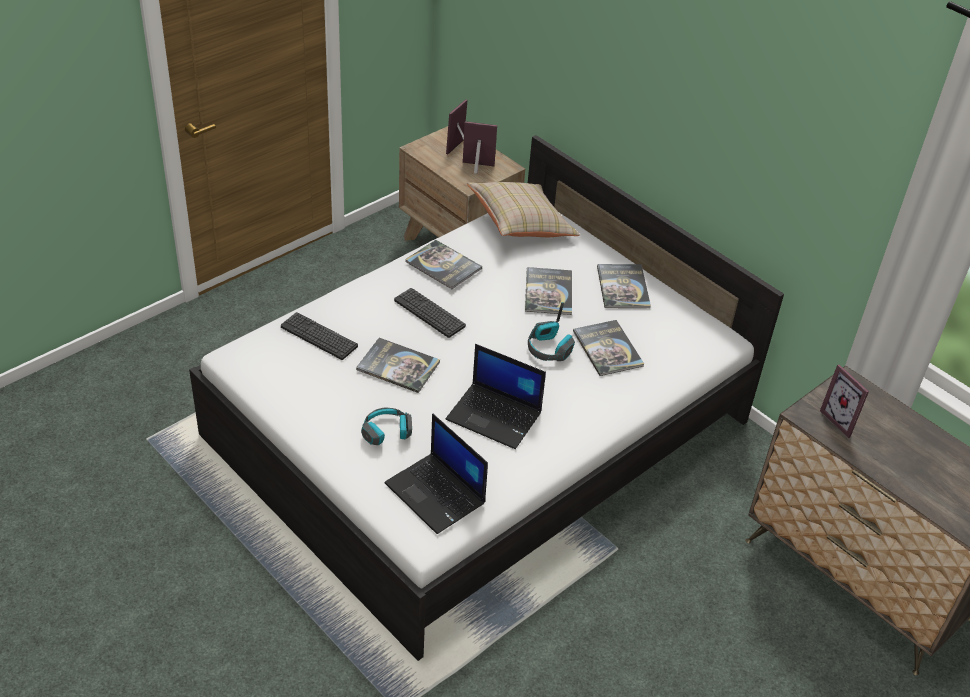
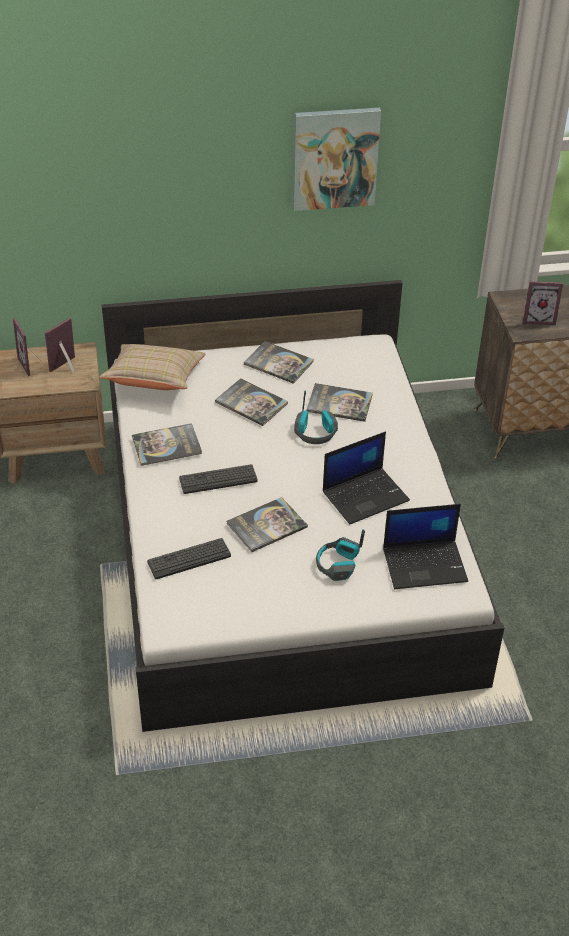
camera: 55 degrees left, 0 degrees up
(754, 112) = (335, 158): none -> picture

